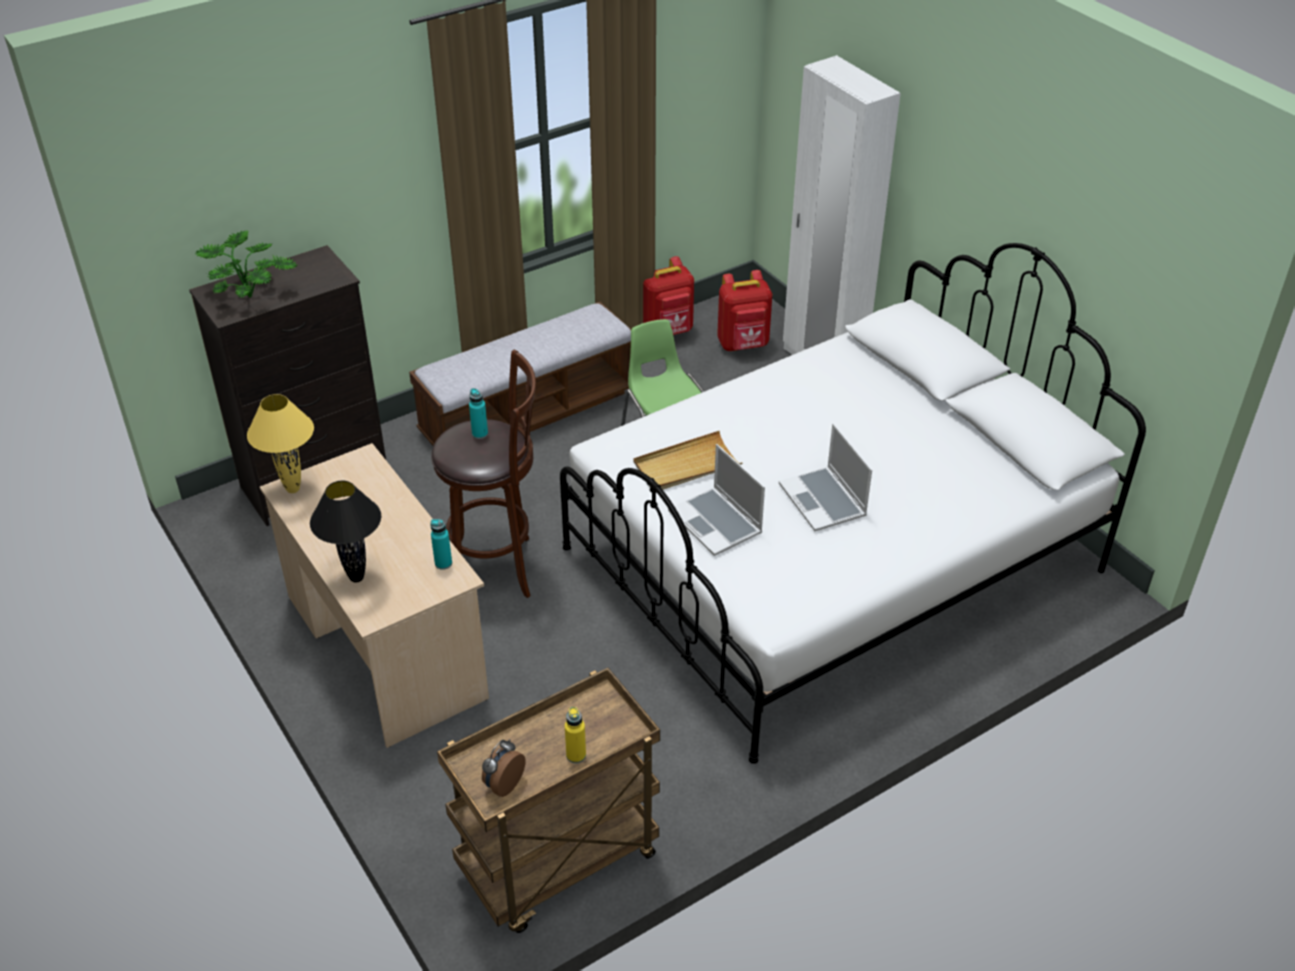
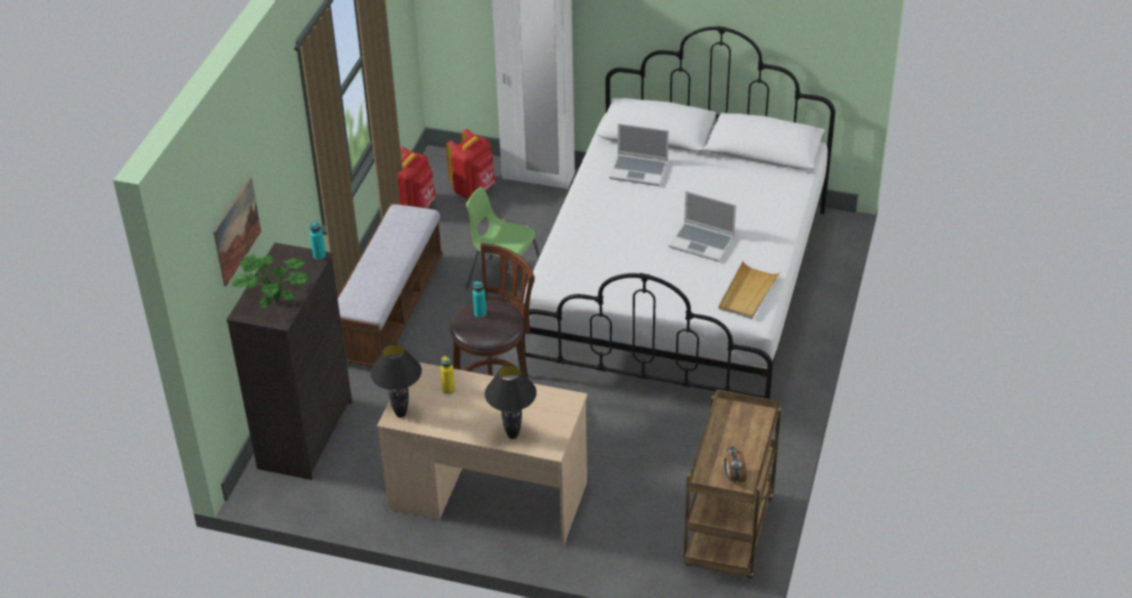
camera: 40 degrees left, 0 degrees up
(254, 201) = (236, 231): none -> picture
(294, 489) = (401, 414): yellow table lamp -> black table lamp
(443, 563) = (550, 397): turquoise bottle -> turquoise bottle (319, 255)
(576, 755) = (750, 441): yellow bottle -> yellow bottle (448, 389)
(686, 466) = (605, 266): beige tray -> beige tray (748, 293)
(717, 523) = (663, 288): laptop -> laptop (639, 171)

